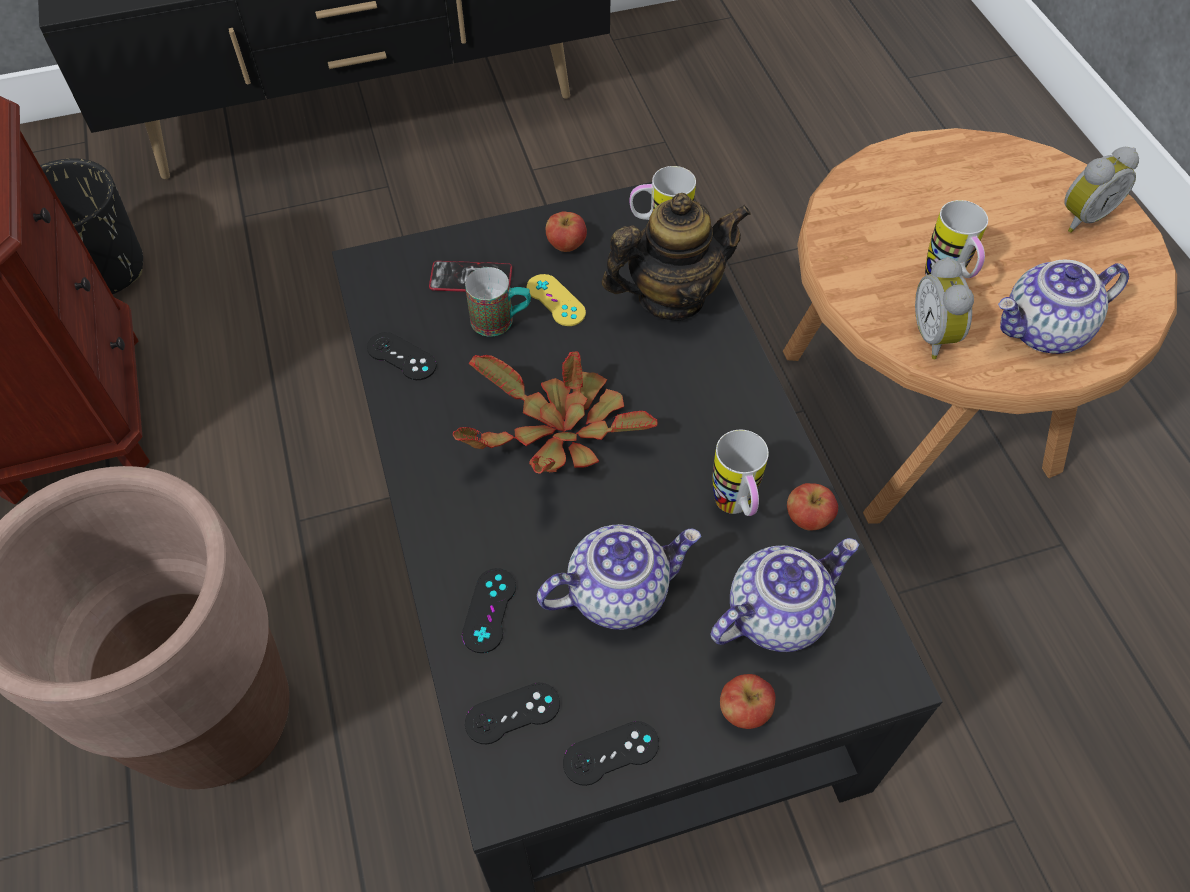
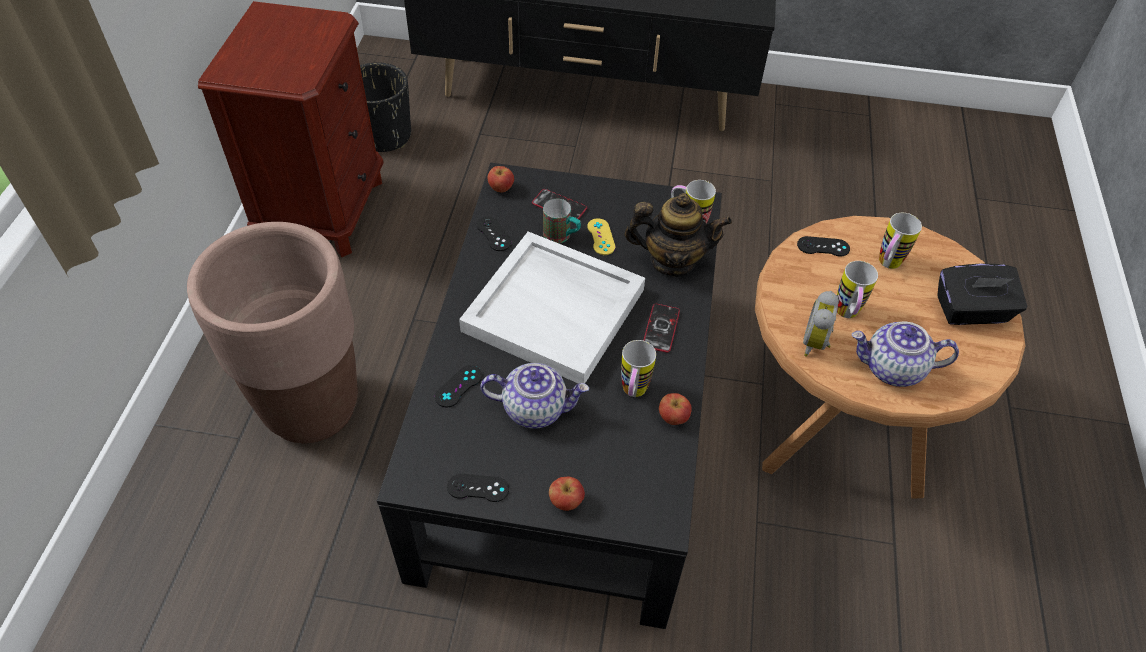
camera: 25 degrees right, 5 degrees down
(512, 713) = (438, 443): black game controller -> black game controller (823, 246)
(558, 432) = (556, 310): potted plant -> white tray
(566, 245) = (627, 208): apple -> apple (501, 188)
(715, 398) = (661, 328): none -> phone
(776, 613) = (619, 459): teapot -> none
(949, 196) = (886, 265): none -> mug
(1081, 216) = (971, 311): alarm clock -> black tissue box

